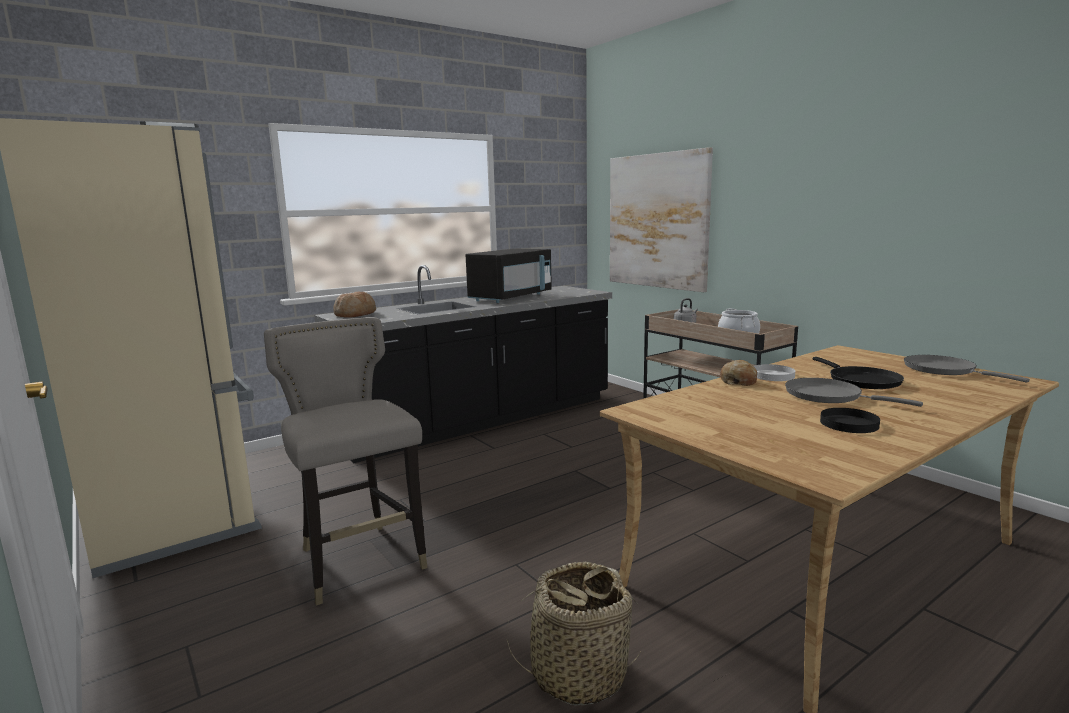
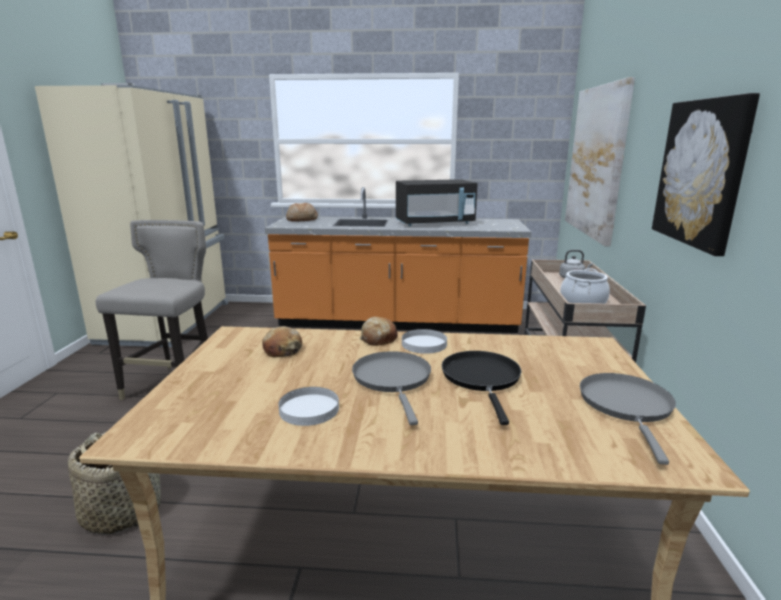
camera: 40 degrees right, 5 degrees up
(480, 421) = (397, 322): black counter -> orange counter
(710, 406) = (282, 350): none -> bread
(837, 217) = (701, 173): none -> picture
(849, 423) = (309, 409): black plate -> white plate
(861, 380) = (482, 379): black frying pan -> black frying pan turned 150 degrees clockwise

